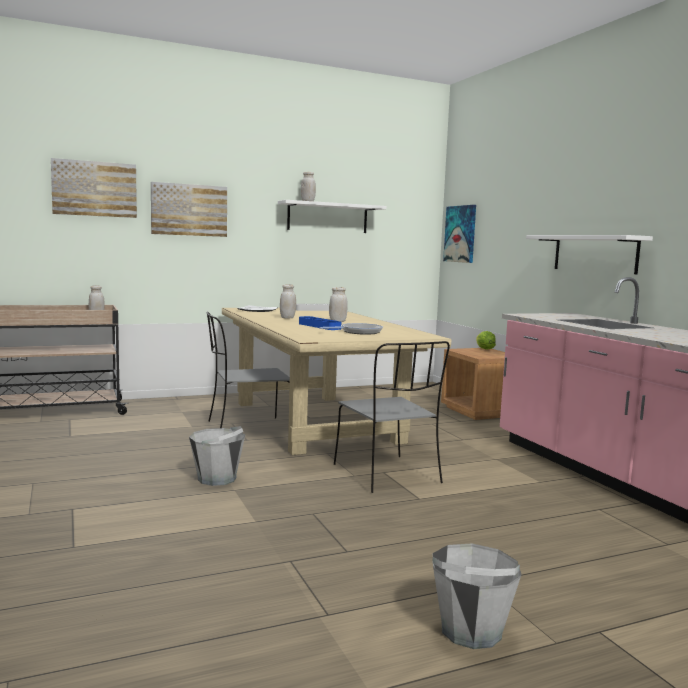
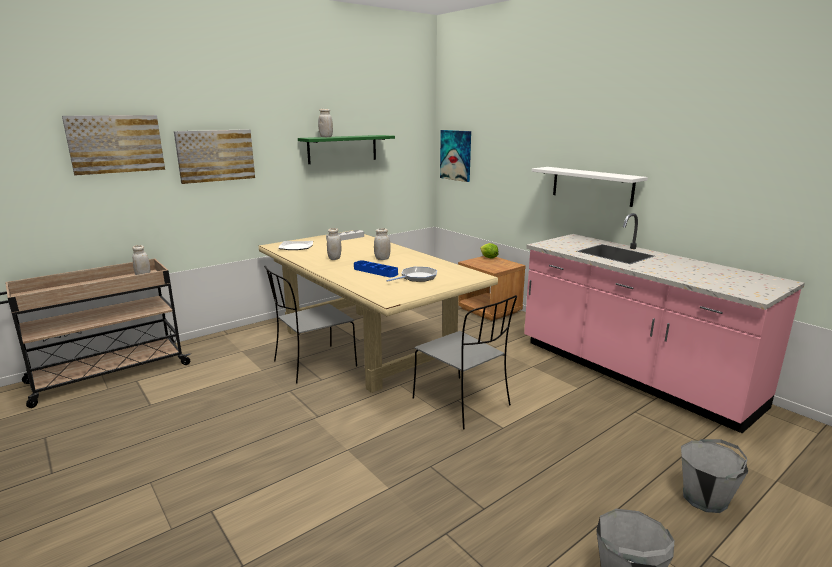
camera: 15 degrees left, 10 degrees up
(217, 479) = (324, 438): grey bucket -> grey bucket (705, 498)
(327, 217) = (342, 149): white shelf -> green shelf

